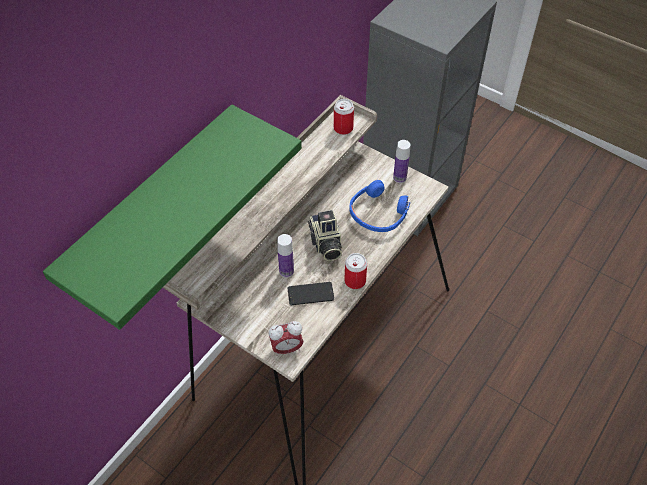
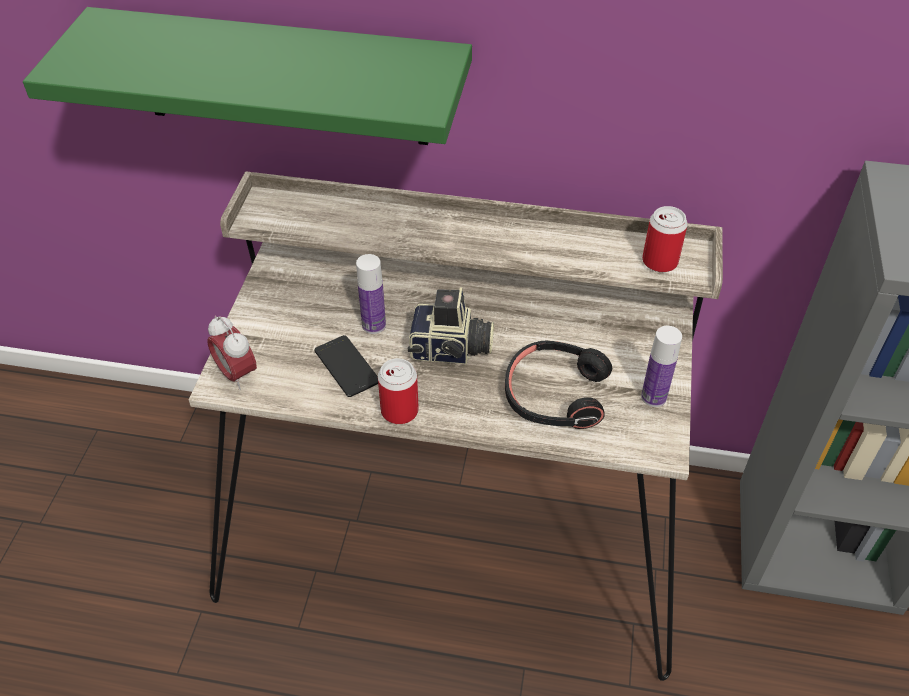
camera: 65 degrees right, 5 degrees down
(325, 244) = (451, 350): camera -> camera turned 135 degrees counterclockwise
(378, 213) = (555, 394): blue headphones -> black headphones

